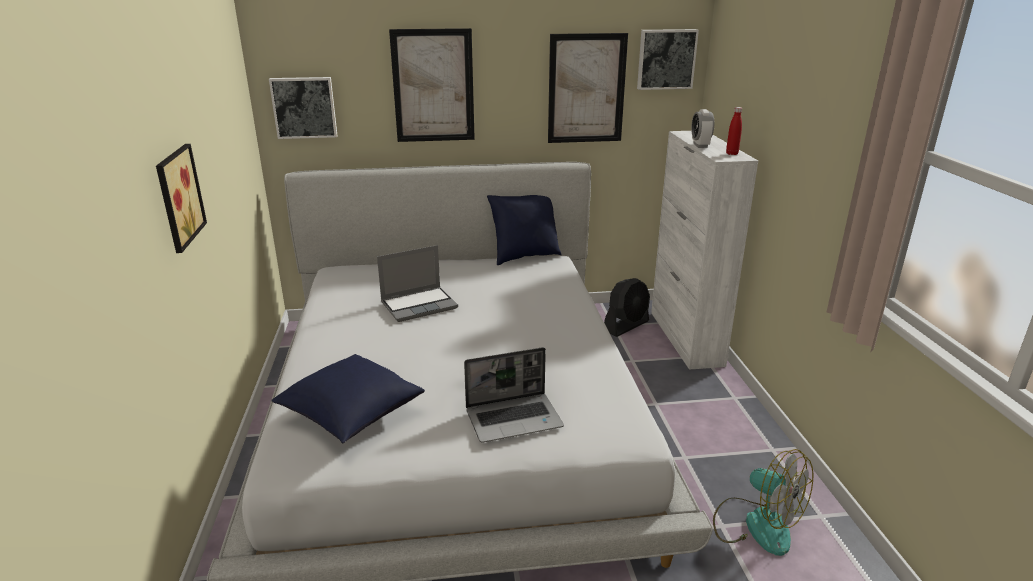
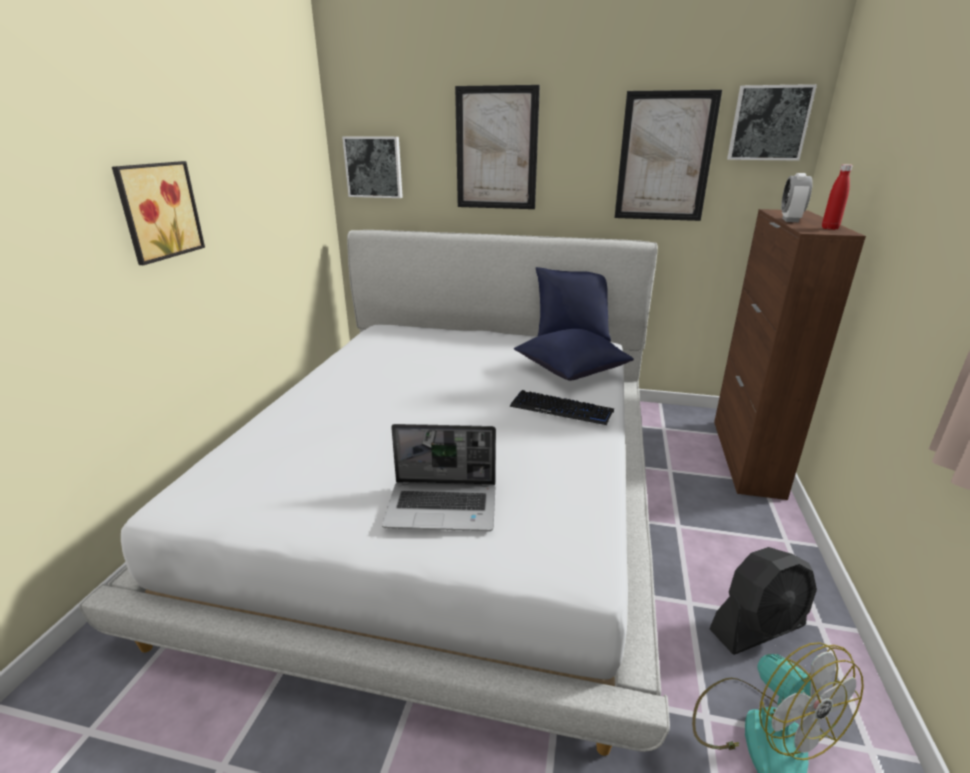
camera: 20 degrees right, 0 degrees up
(351, 414) = (278, 463): blue pillow -> blue pillow (570, 370)
(419, 305) = (432, 368): laptop -> none
(556, 324) = (561, 409): none -> keyboard
(626, 326) = (678, 431): black fan -> black fan (757, 628)
(686, 338) = (746, 457): white cabinet -> brown cabinet

